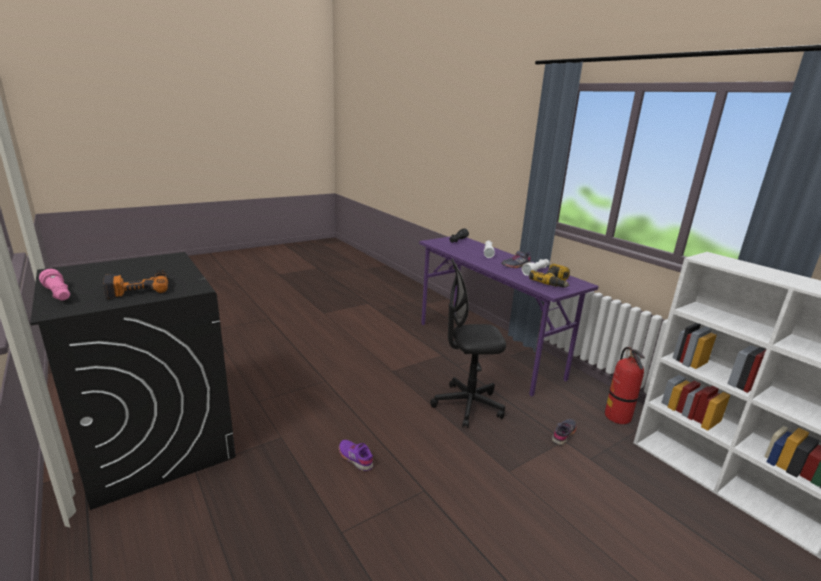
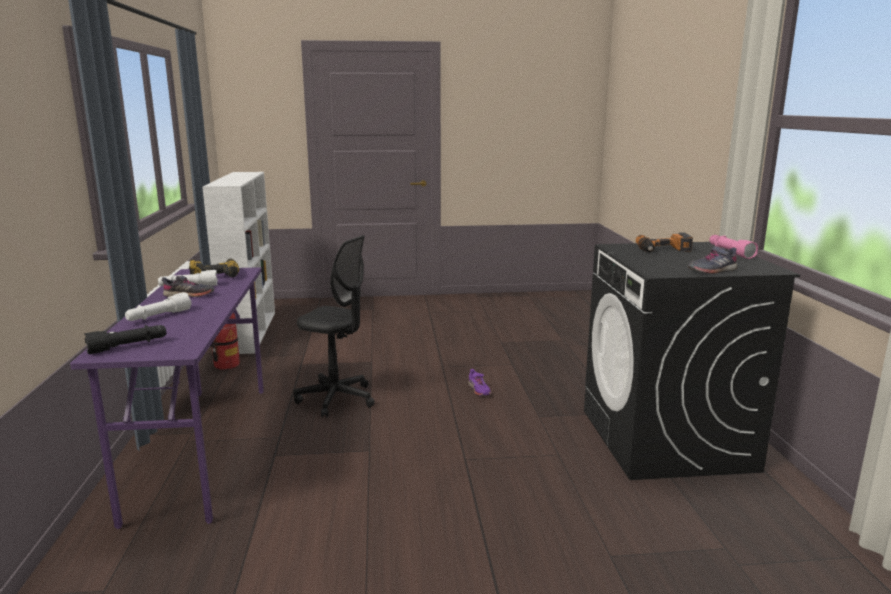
camera: 150 degrees left, 5 degrees down
(564, 434) = (294, 366): grey shoe -> grey shoe (712, 270)

